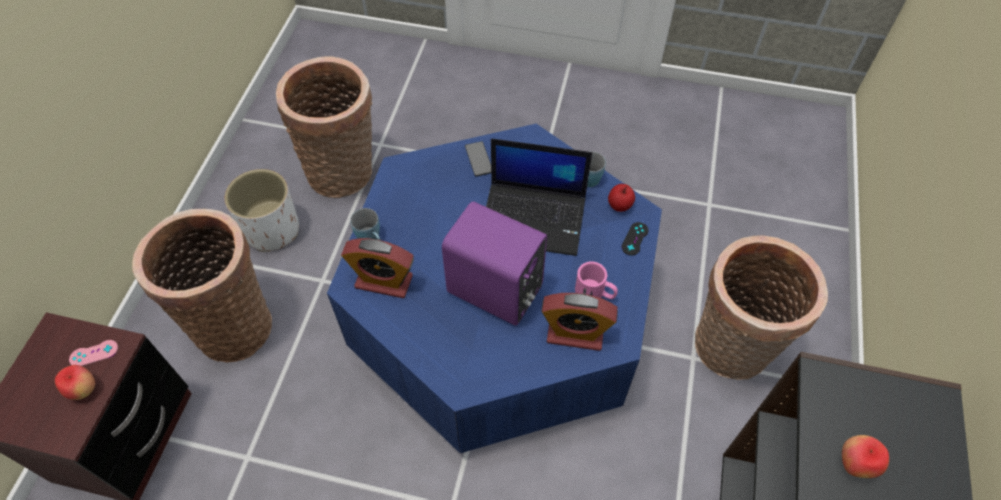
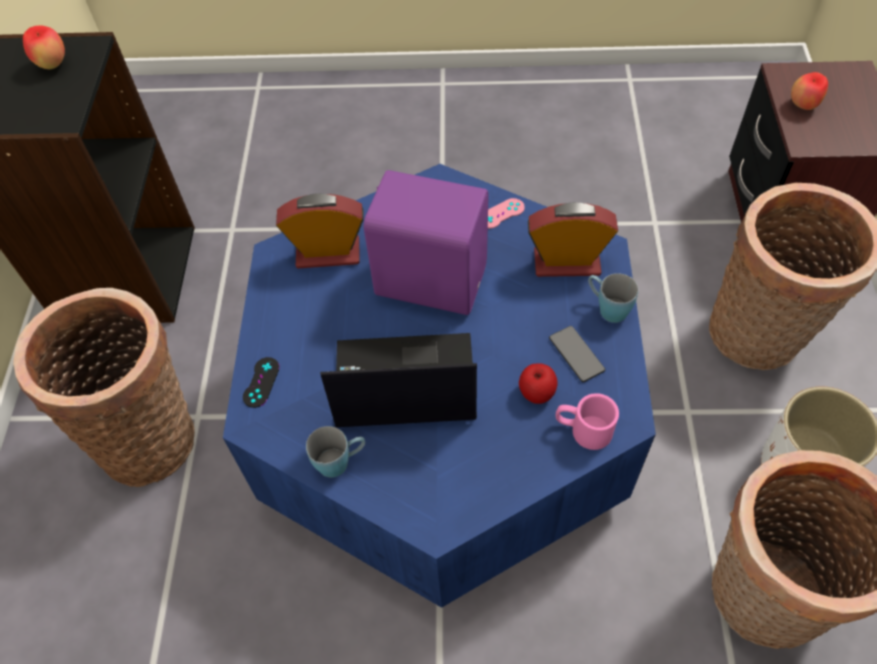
camera: 170 degrees right, 0 degrees up
(94, 353) = (823, 132): pink game controller -> pink game controller (501, 213)
(478, 159) = (509, 462): phone -> phone (576, 354)
(595, 293) = (309, 302): pink mug -> pink mug (583, 429)
(619, 205) = (284, 429): apple -> apple (537, 392)

